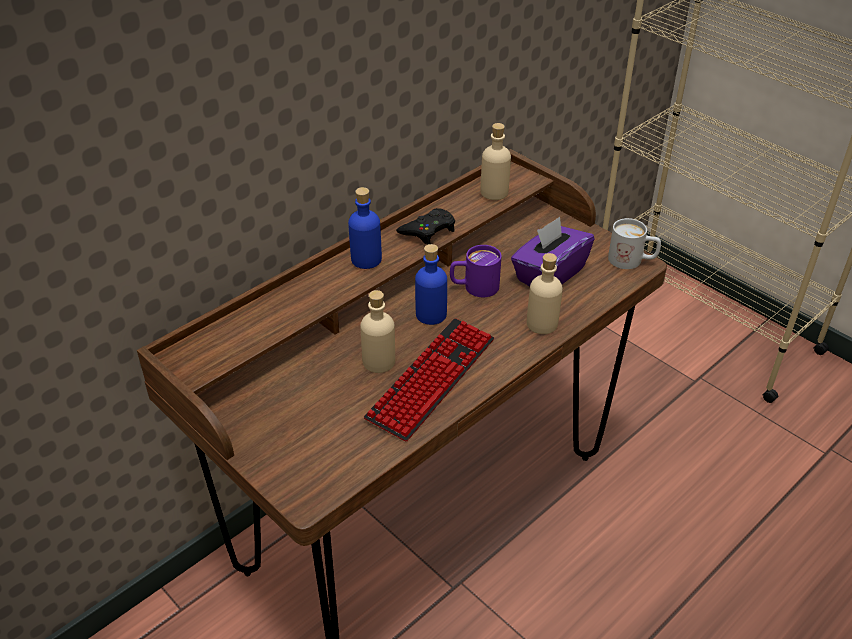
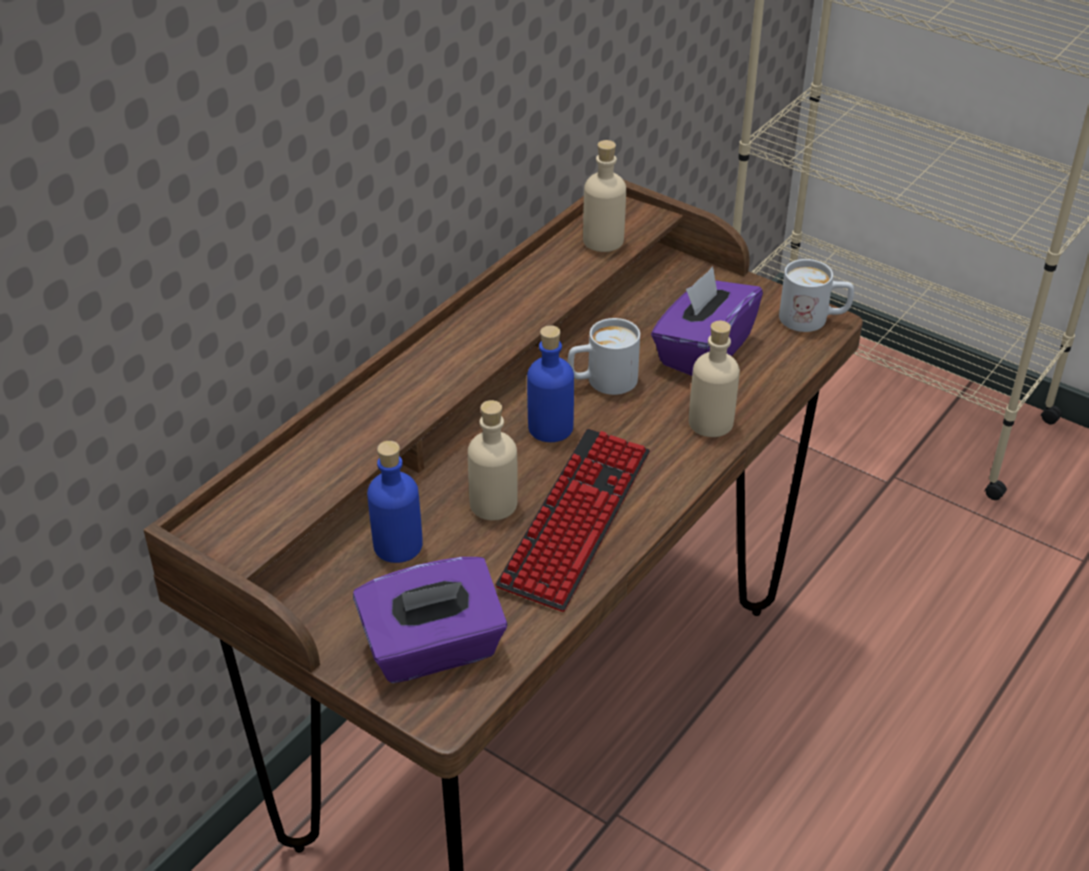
camera: 10 degrees left, 0 degrees up
(311, 455) = (433, 649): none -> purple tissue box
(366, 259) = (445, 358): blue bottle -> blue bottle (397, 545)
(428, 230) = (523, 306): black game controller -> none
(474, 287) = (602, 381): purple mug -> white mug

